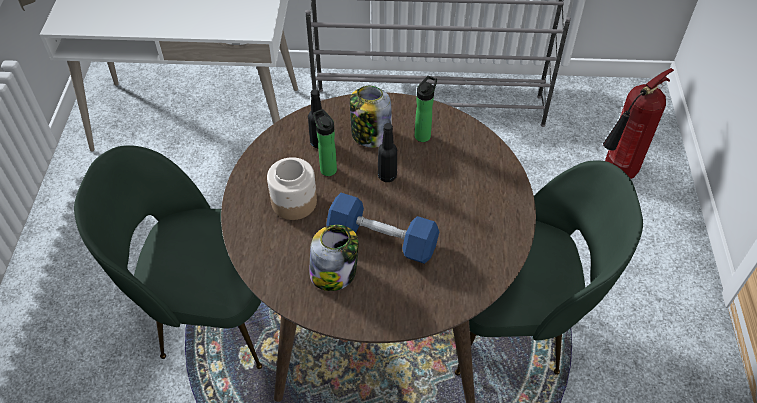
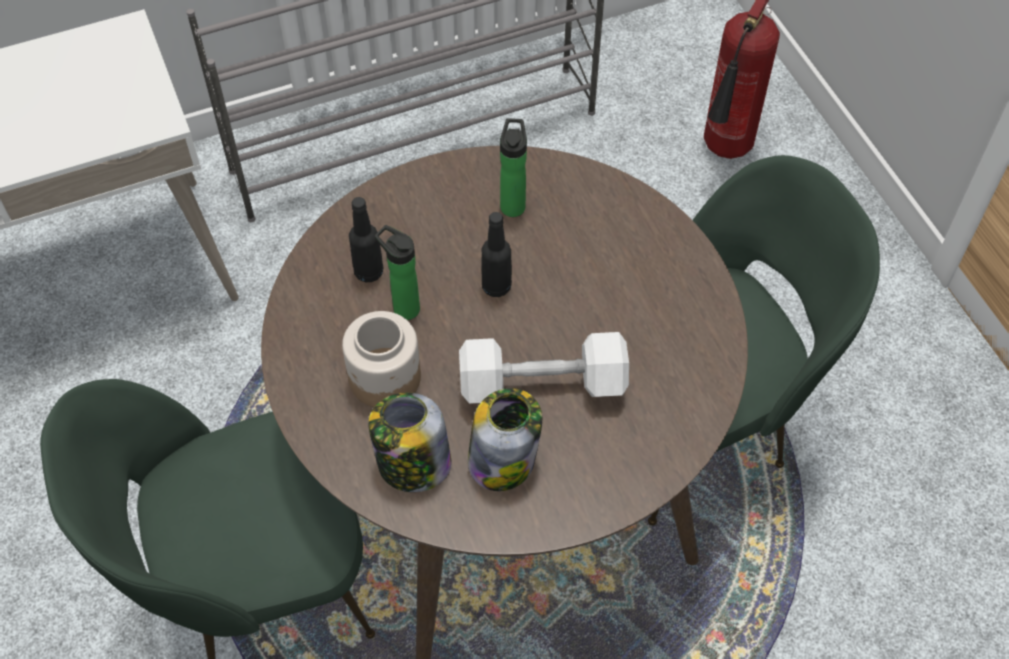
camera: 25 degrees left, 5 degrees up
(370, 135) = (437, 232): jar -> jar (412, 464)
(382, 239) = (542, 384): blue dumbbell -> white dumbbell

